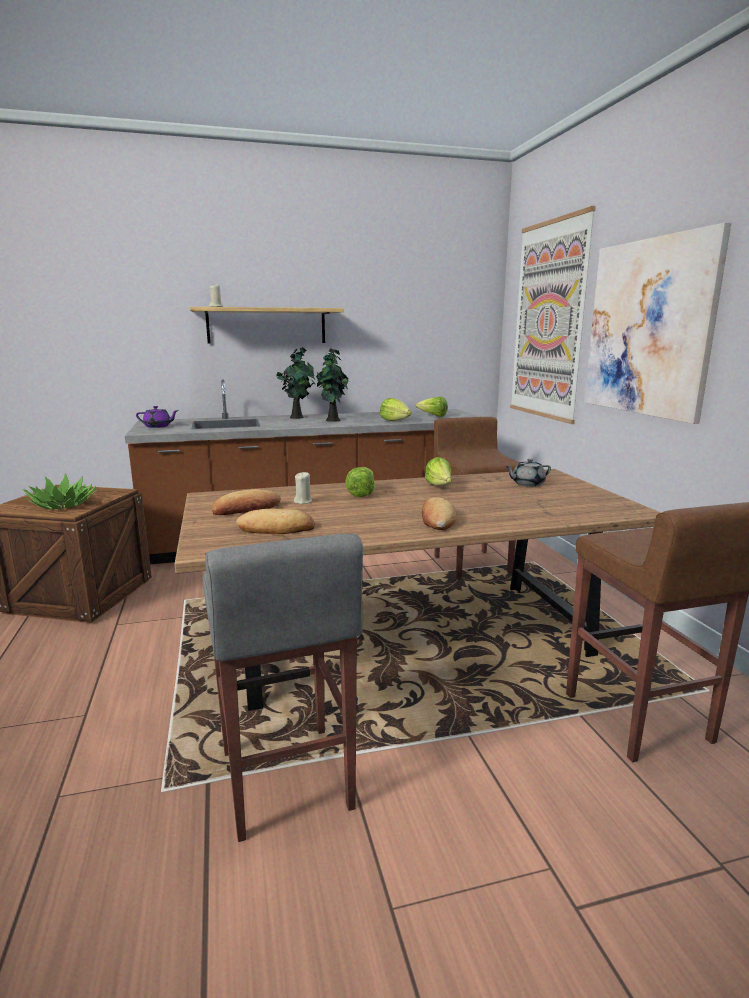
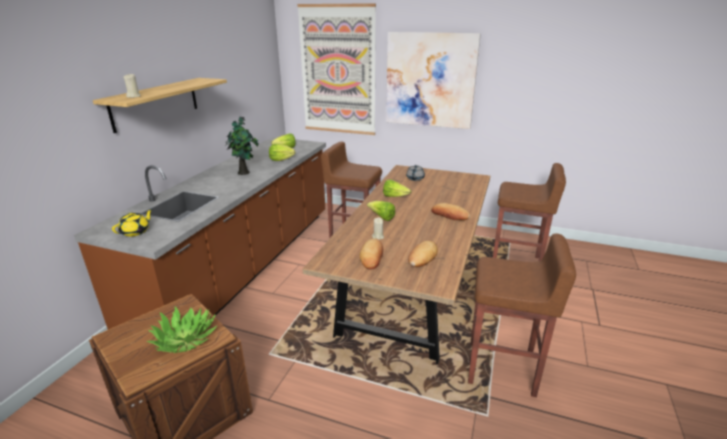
camera: 55 degrees left, 10 degrees up
(158, 426) = (136, 232): purple teapot -> yellow teapot
(284, 781) = (502, 369): grey stool -> brown stool
(297, 417) = (207, 178): potted plant -> none

